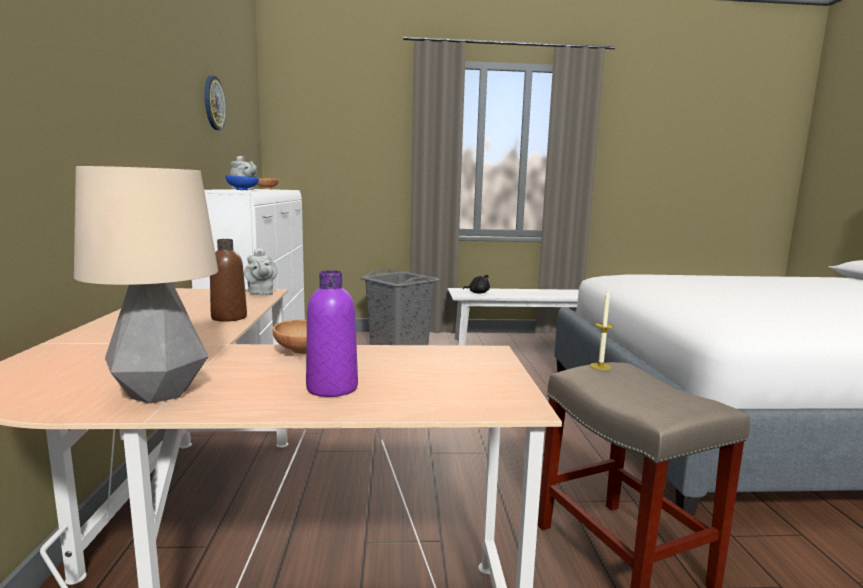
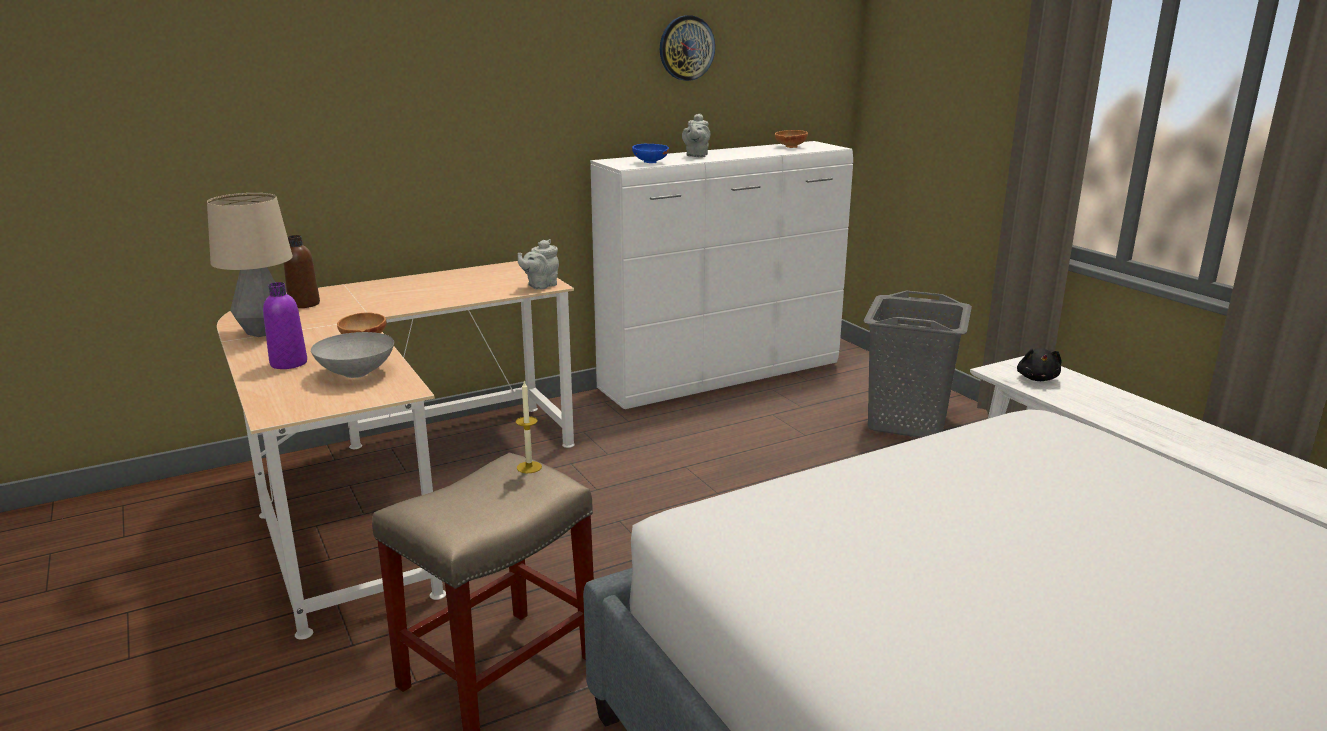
camera: 65 degrees right, 10 degrees up
(229, 317) = (443, 300): brown bottle -> brown bottle (304, 304)
(415, 363) = (355, 373): none -> grey bowl

